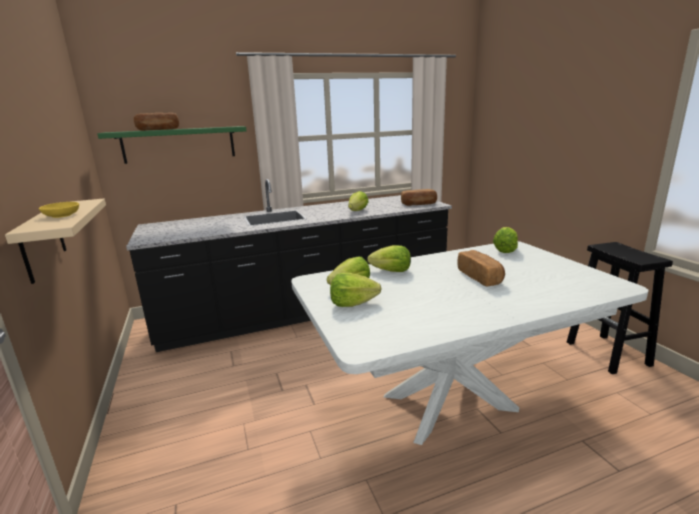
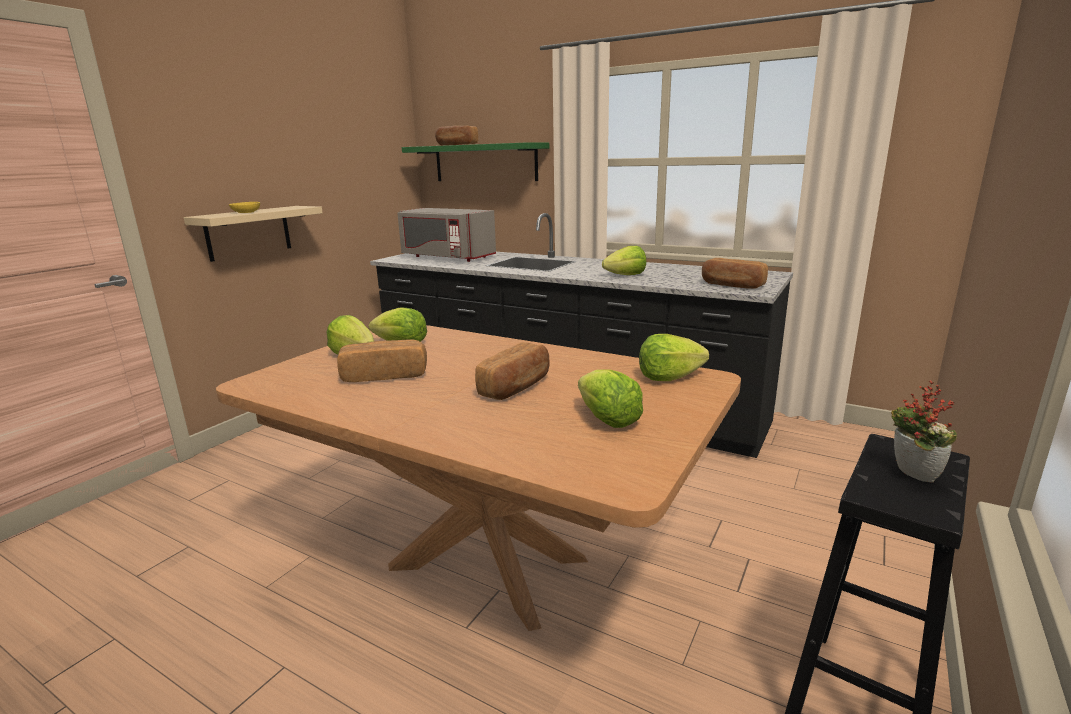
camera: 50 degrees right, 0 degrees up
(191, 228) = (446, 257): none -> grey microwave
(391, 271) = (472, 346): lettuce -> lettuce (607, 419)
(412, 302) = (384, 375): none -> bread
(450, 403) = (488, 564): white dining table -> brown dining table
(626, 252) = (910, 475): none -> potted plant

